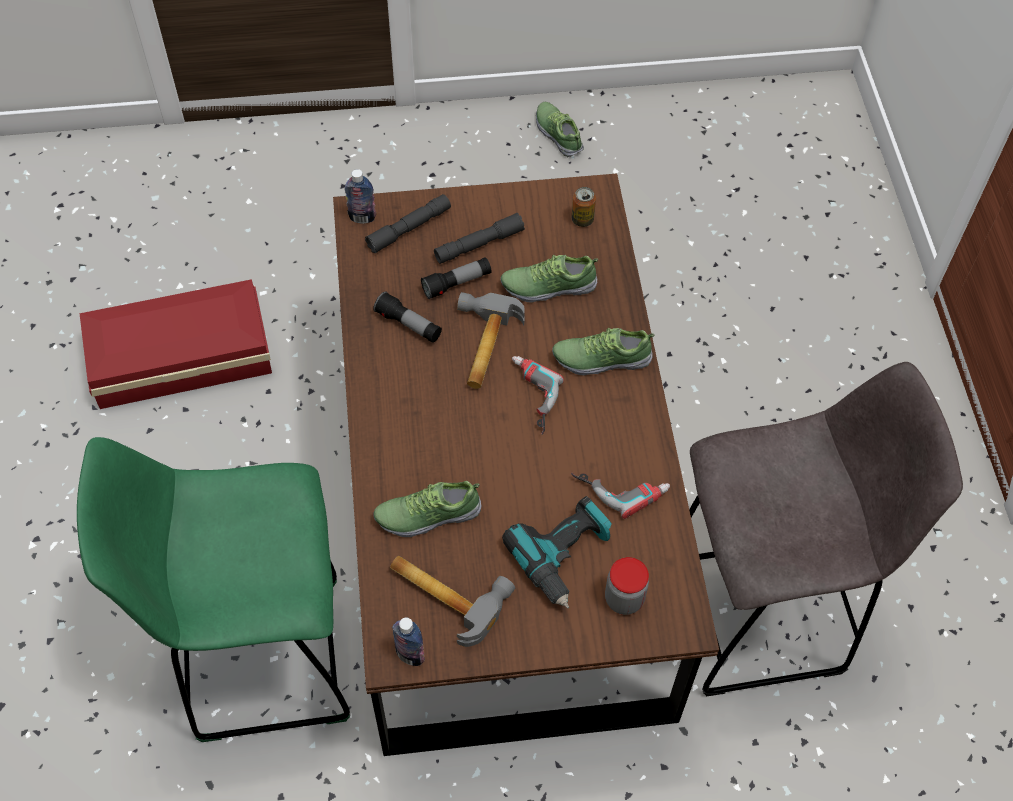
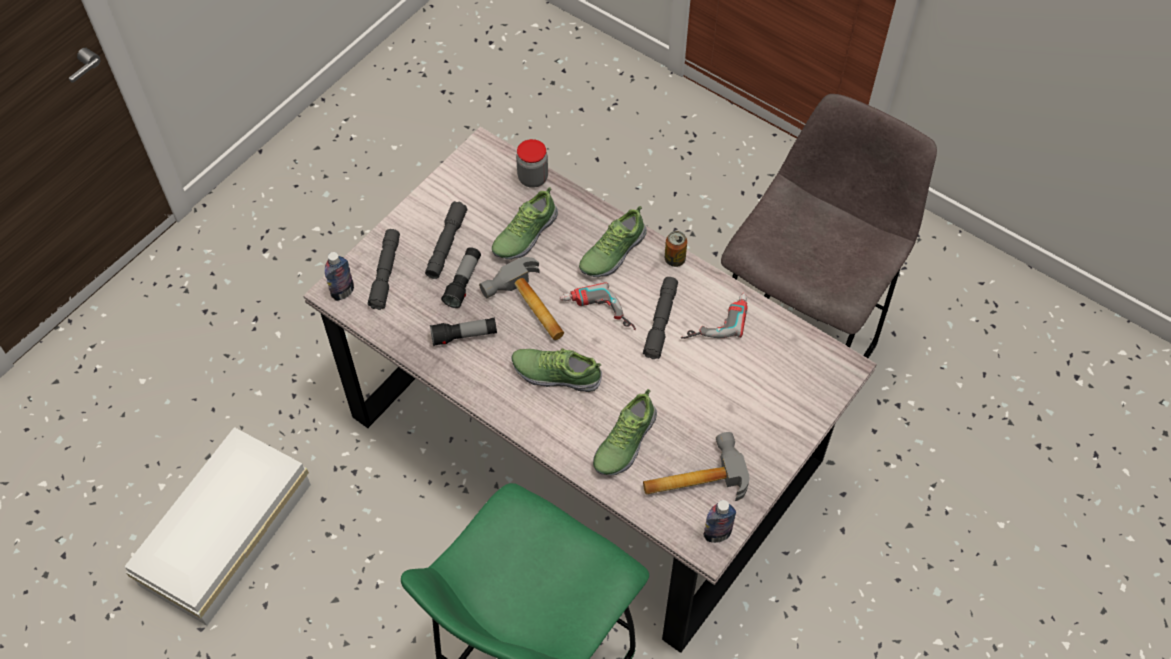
camera: 45 degrees left, 0 degrees up
(178, 356) = (223, 535): red storage box -> white storage box
(506, 521) = (587, 437): brown dining table -> grey dining table
(558, 134) = (325, 151): shoe -> shoe (556, 373)
(564, 556) = (733, 391): power drill -> none
(573, 447) = (661, 321): none -> grey flashlight
(582, 220) = (494, 174): can -> can (674, 259)
(624, 599) = (795, 384): jar -> jar (533, 178)

